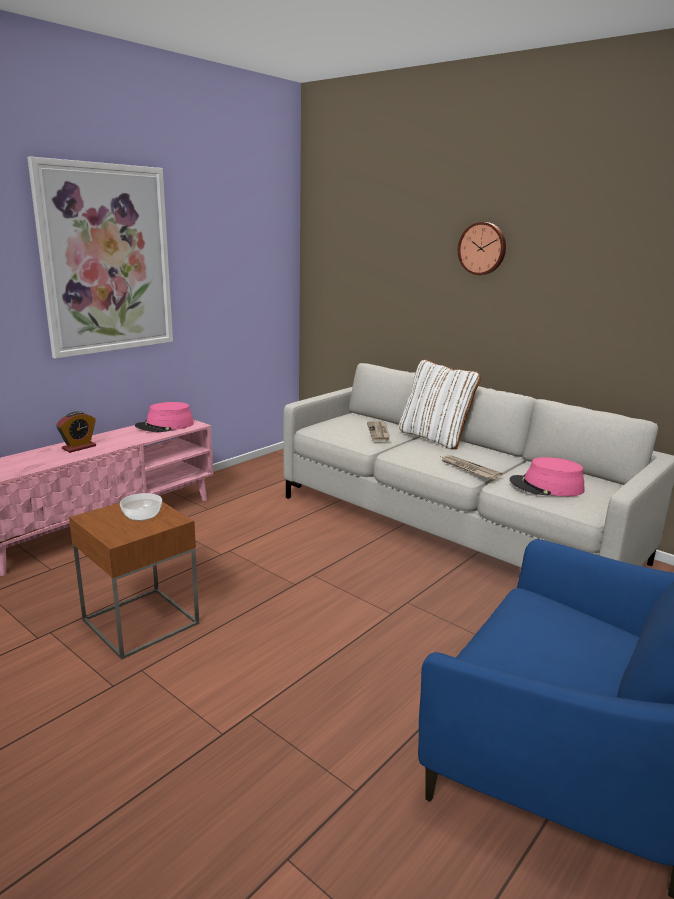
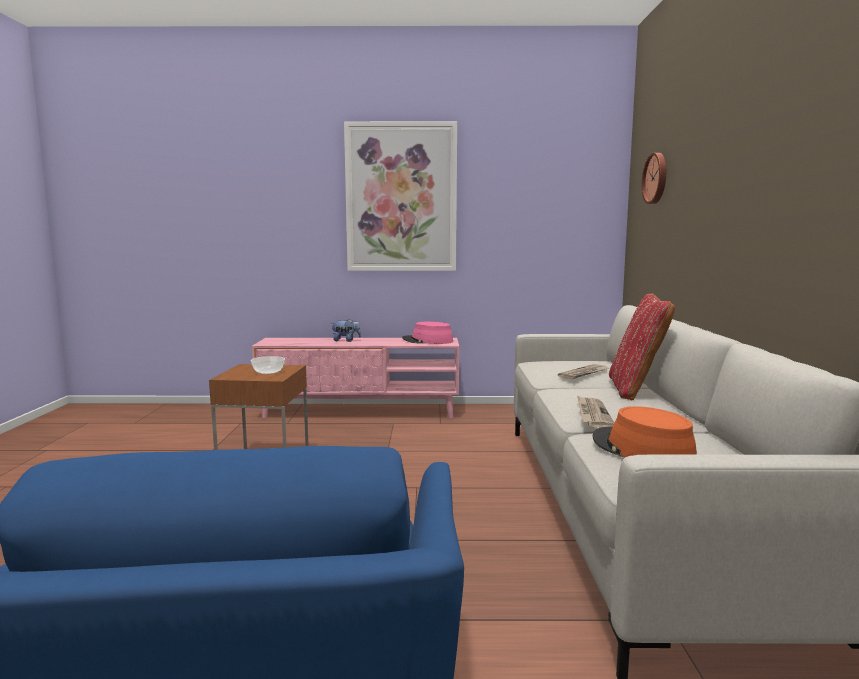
camera: 50 degrees right, 10 degrees down
(79, 447) = (346, 341): alarm clock -> plush toy
(434, 438) = (636, 389): white pillow -> red pillow
(482, 248) = (738, 149): wall clock -> wall clock (656, 178)
(546, 487) = (642, 449): pink hat -> orange hat

